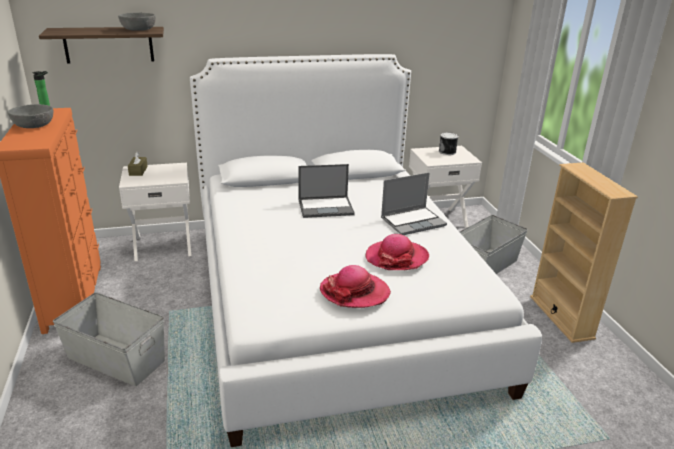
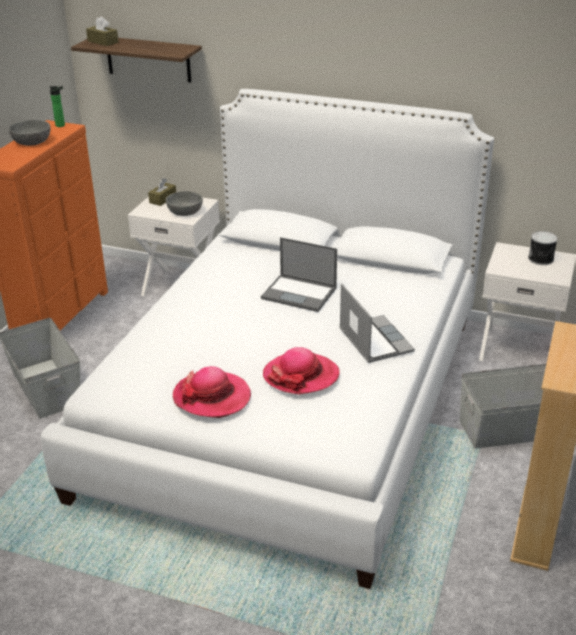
camera: 35 degrees right, 5 degrees up
(66, 30) = (103, 42): none -> brown tissue box
(138, 29) = (169, 48): grey bowl -> grey bowl (185, 211)
(413, 222) = (374, 340): laptop -> laptop turned 120 degrees counterclockwise

